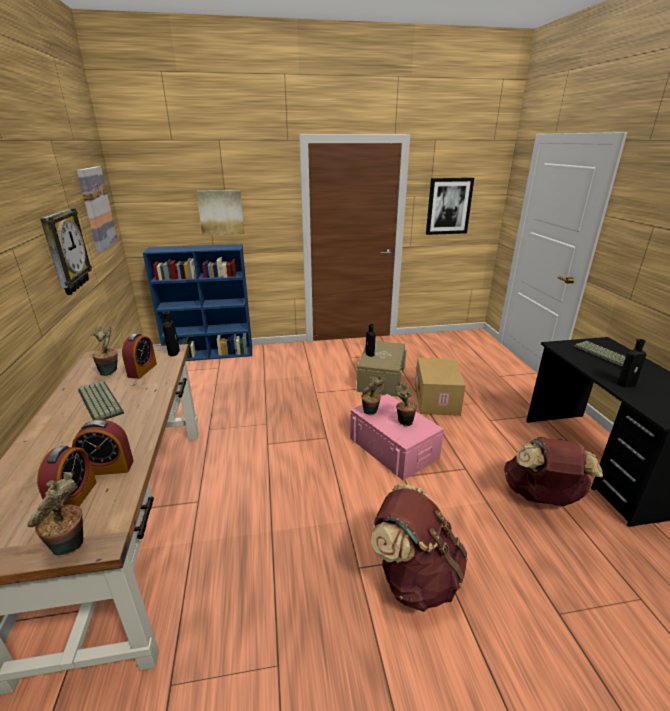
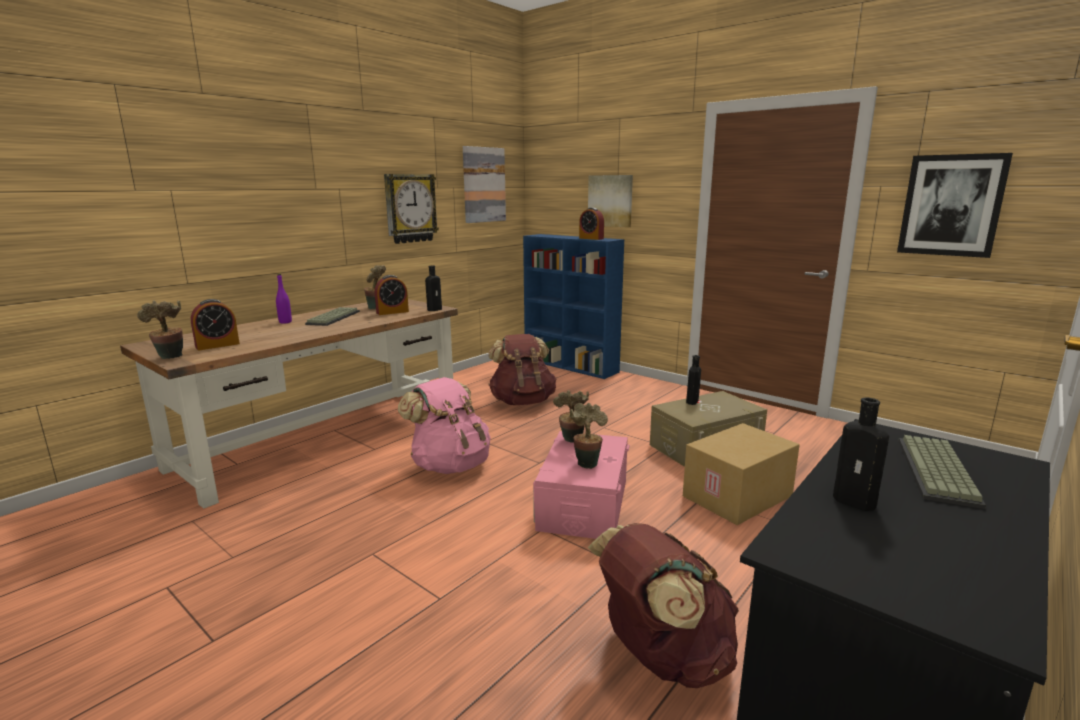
camera: 50 degrees right, 10 degrees down
(57, 431) = (285, 322): none -> purple bottle
(108, 467) = (257, 341): alarm clock -> alarm clock (591, 238)
(280, 475) = (450, 465): none -> pink backpack
(414, 577) = (391, 593): brown backpack -> brown backpack (522, 402)

